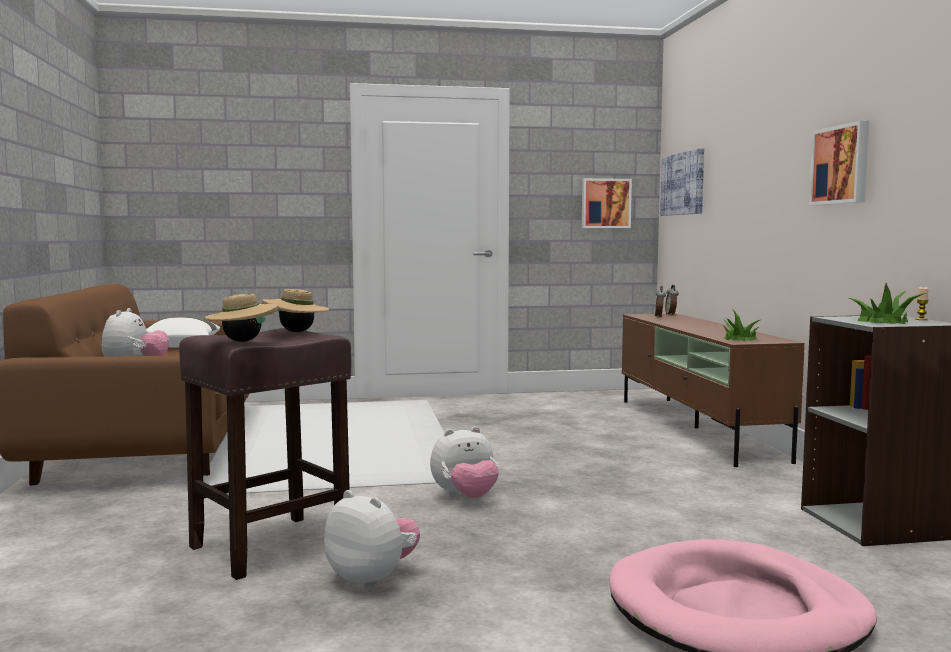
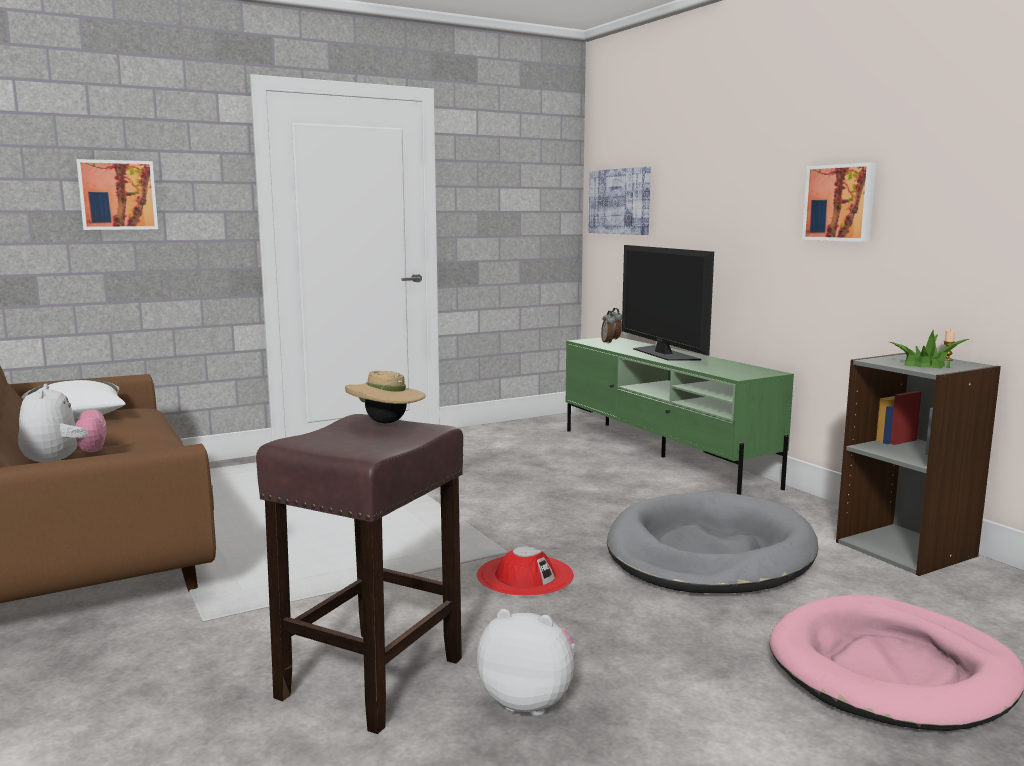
camera: 20 degrees left, 5 degrees up
(242, 341) = (362, 449): beige hat -> none
(465, 498) = (525, 576): plush toy -> red hat
(605, 203) = (533, 219): picture -> picture (117, 195)
(656, 502) = (709, 553): none -> grey dog bed
(696, 428) = (663, 457): brown tv stand -> green tv stand
(697, 325) = (663, 354): none -> television
(740, 338) = (732, 372): potted plant -> none

